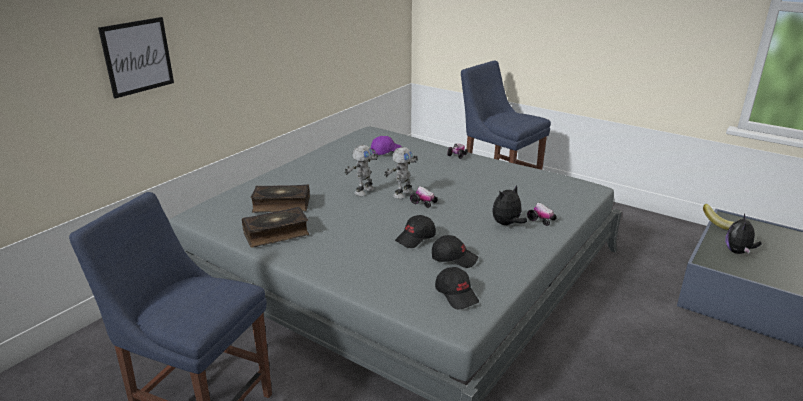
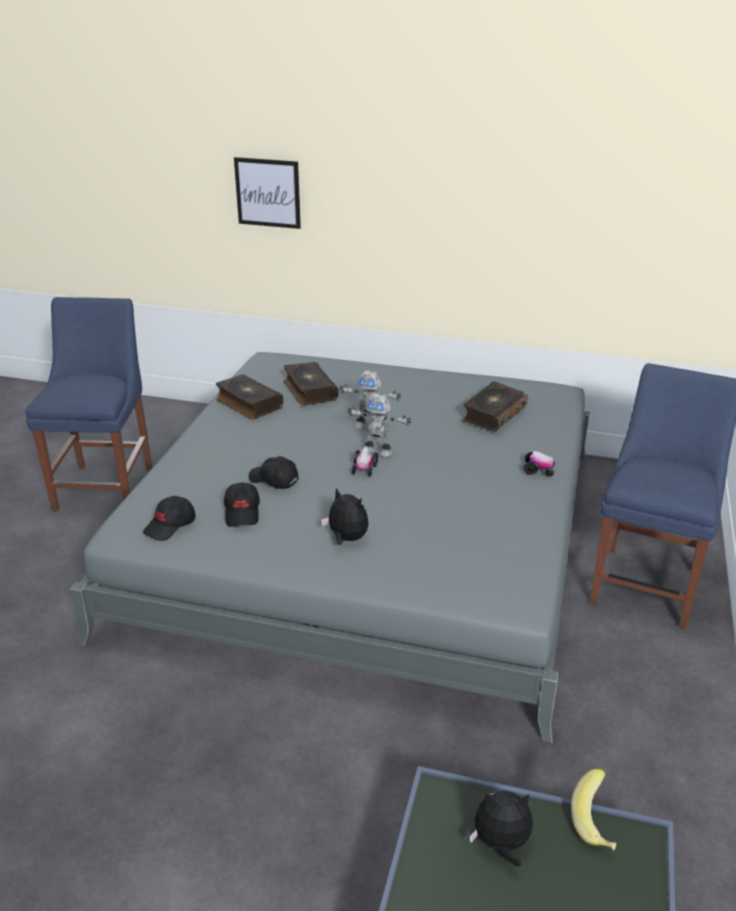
camera: 70 degrees right, 5 degrees up
(386, 151) = (493, 414): purple cap -> book
(541, 220) = (375, 565): toy car -> none

